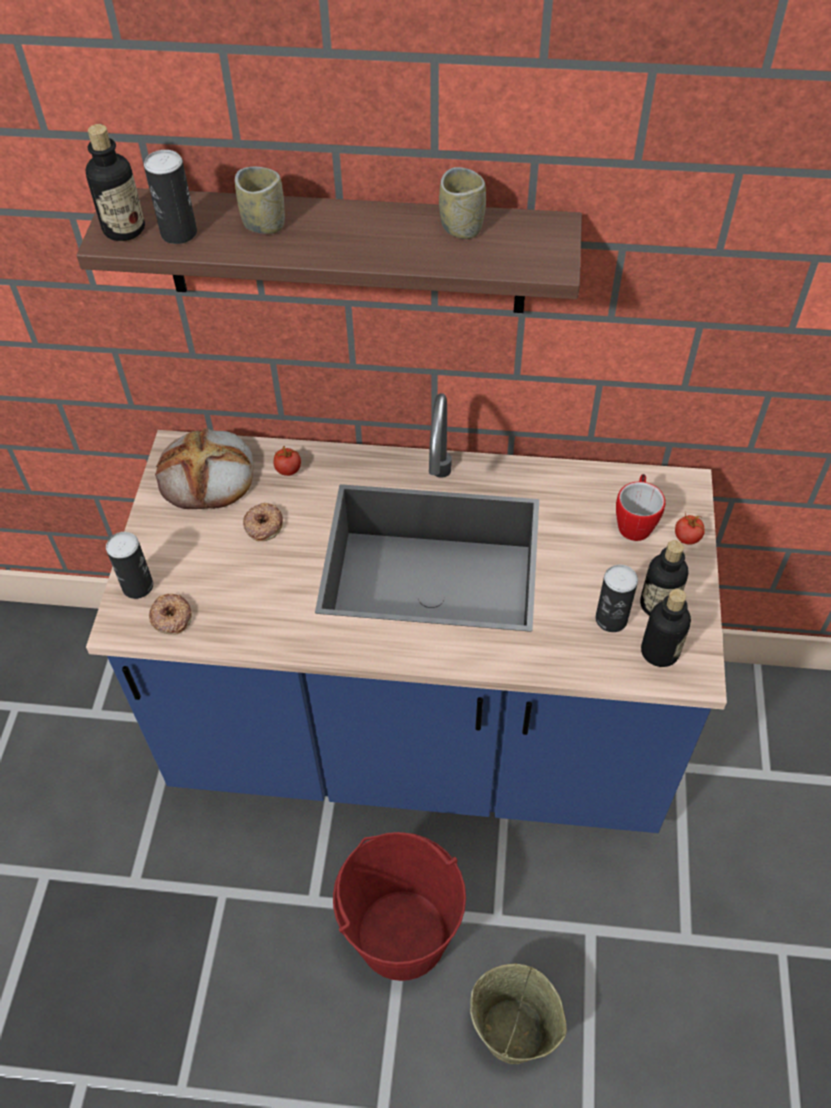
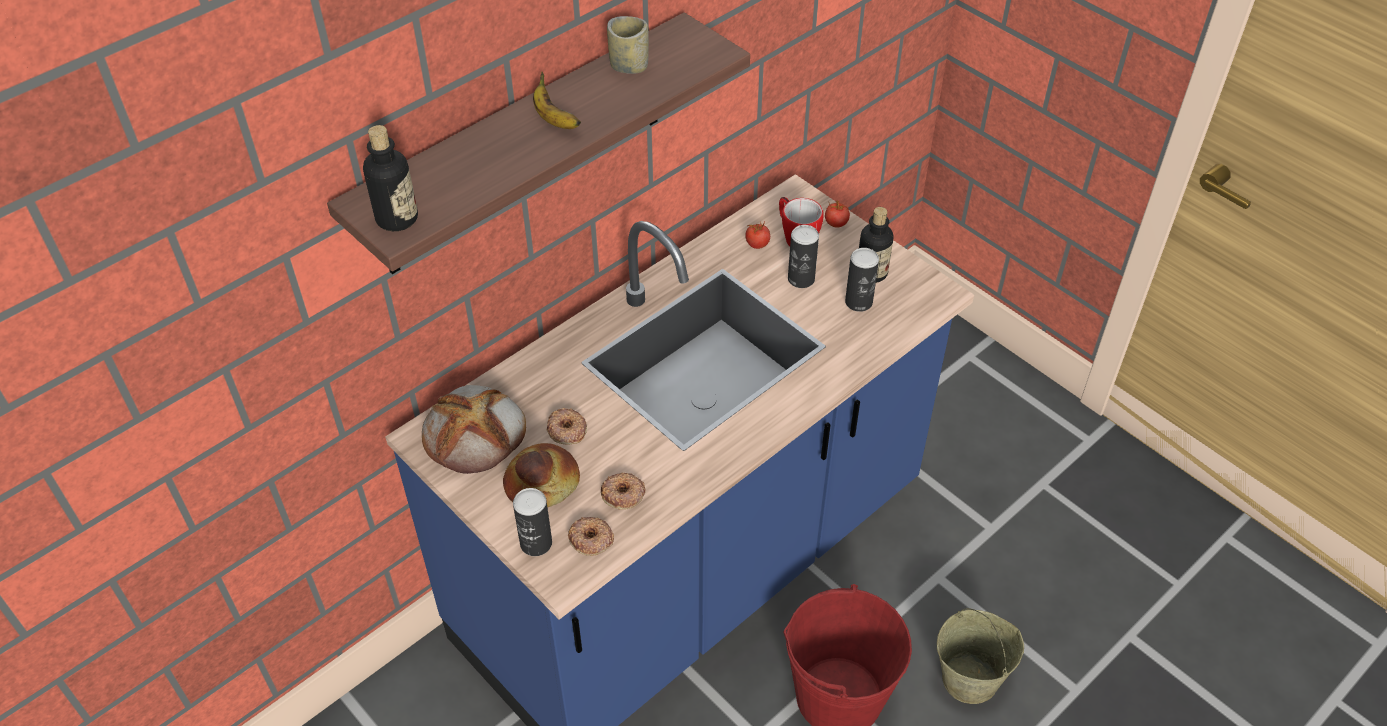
camera: 50 degrees left, 5 degrees down
(179, 233) = (444, 193): can -> can (801, 279)
(197, 549) = (542, 484): none -> bread
(233, 605) = (623, 494): none -> donut
(264, 224) = (495, 148): cup -> none
(288, 470) = (531, 382): tomato -> tomato (757, 244)
(338, 231) = (554, 119): none -> banana
(659, 652) = (907, 297): bottle -> none

